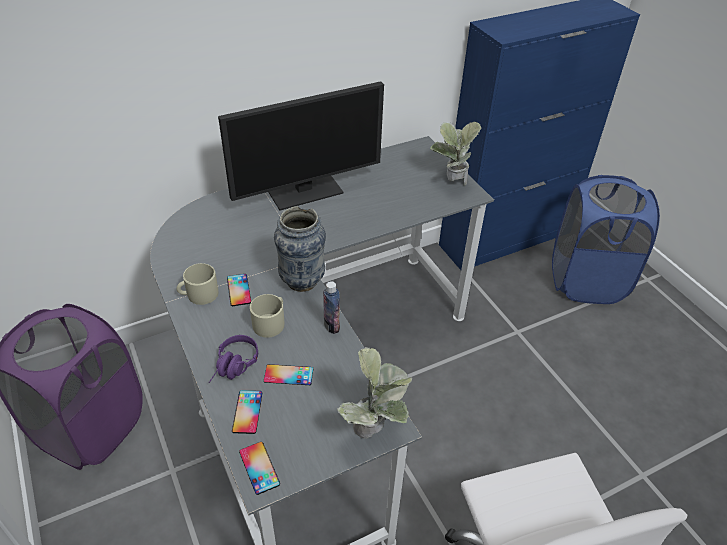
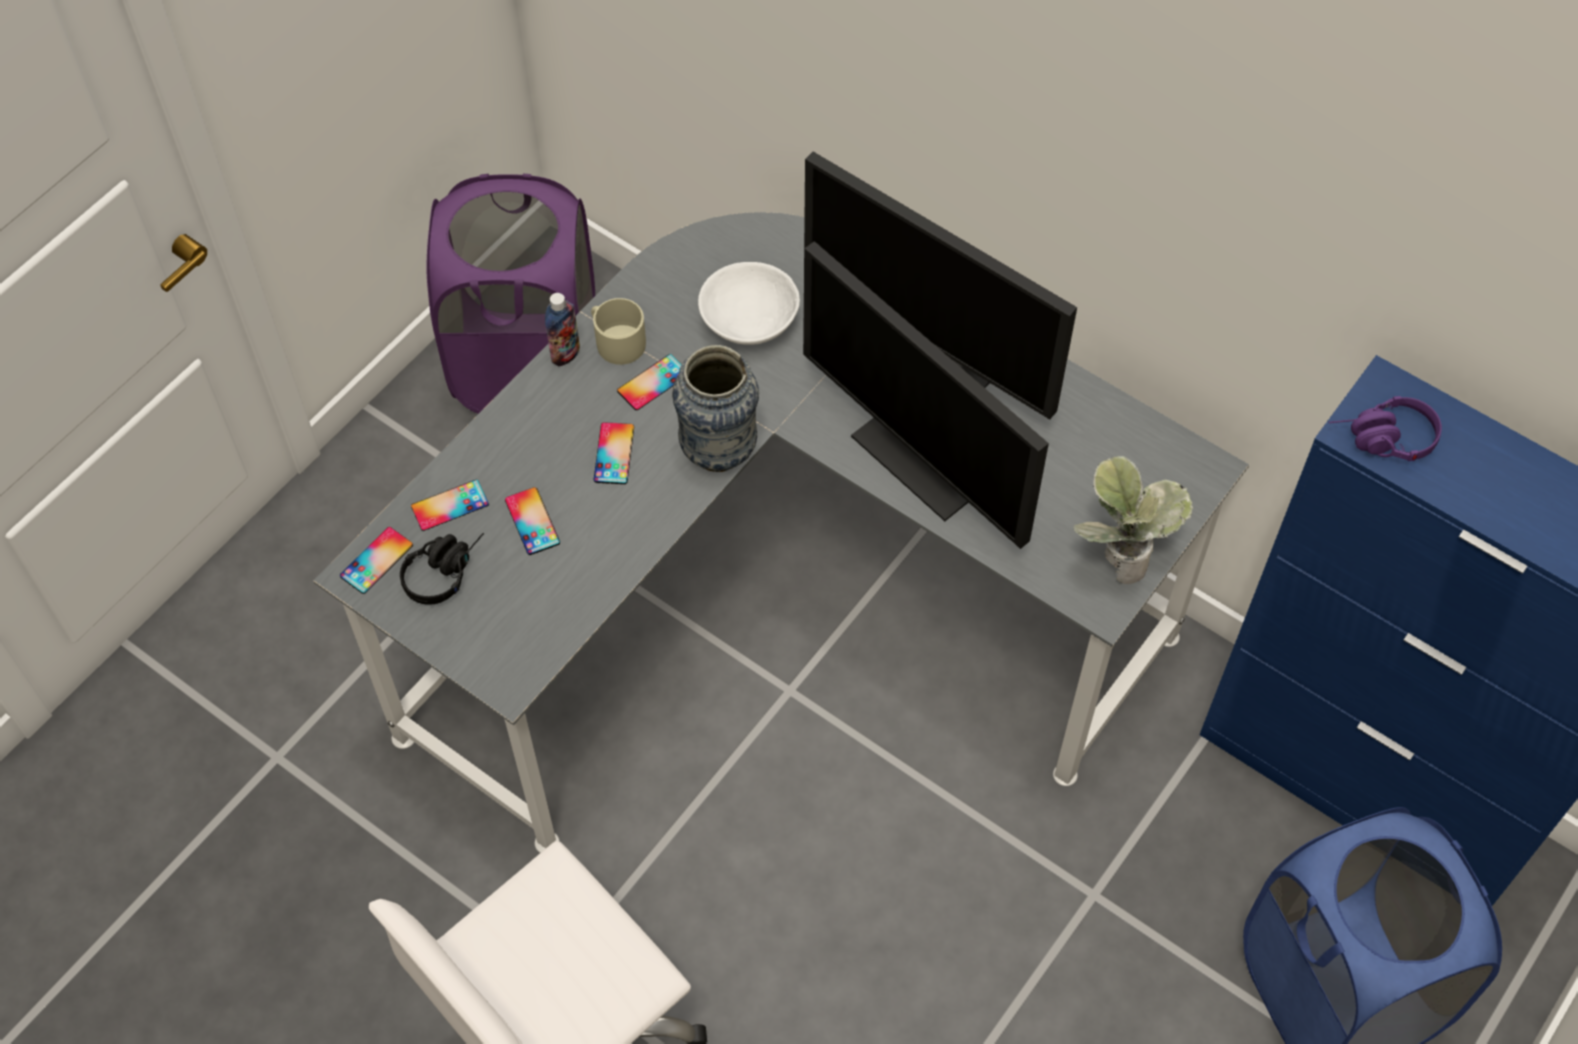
camera: 65 degrees right, 15 degrees up
(234, 242) = (749, 322): none -> white bowl
(234, 367) = (511, 453): purple headphones -> purple headphones (1381, 440)
(271, 322) = (614, 453): beige mug -> phone
(292, 432) = (444, 570): none -> black headphones
(331, 326) = (649, 530): bottle -> bottle (565, 354)
(360, 214) = (928, 456): none -> monitor
(375, 430) = (494, 663): potted plant -> none

